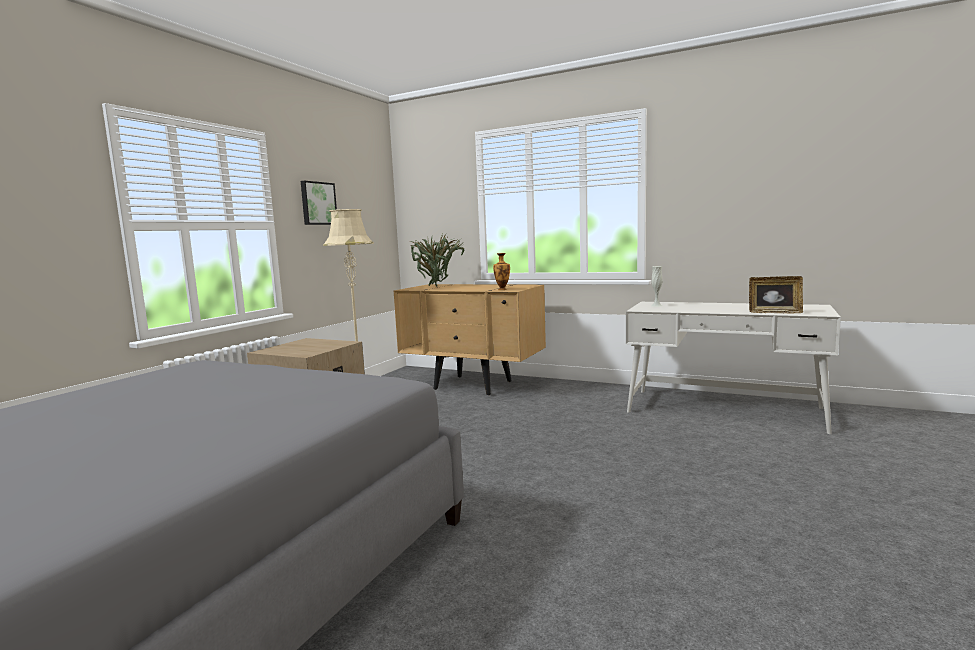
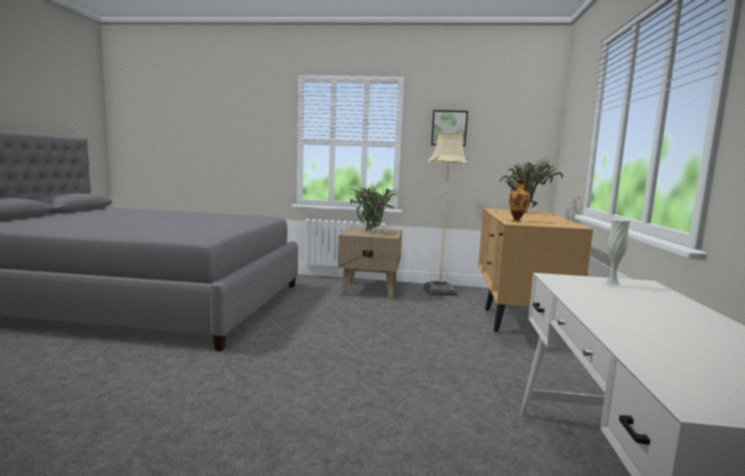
camera: 70 degrees right, 0 degrees up
(304, 346) = (373, 231): none -> potted plant
(774, 312) = (646, 353): picture frame -> none

